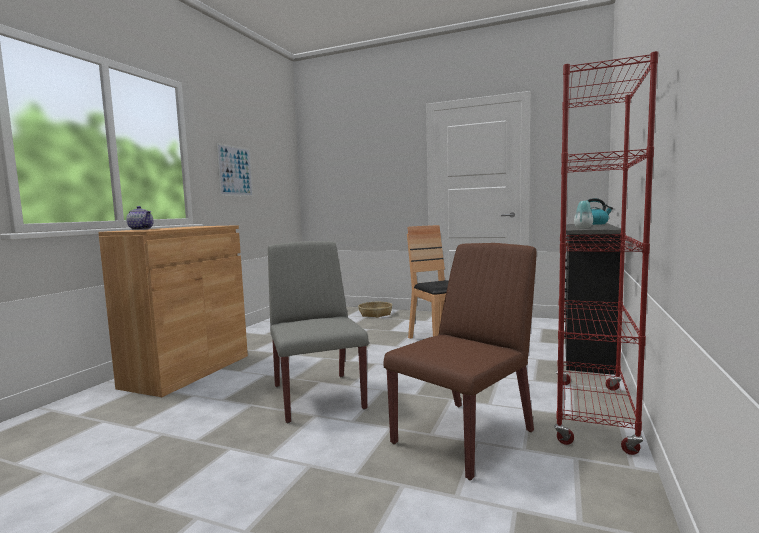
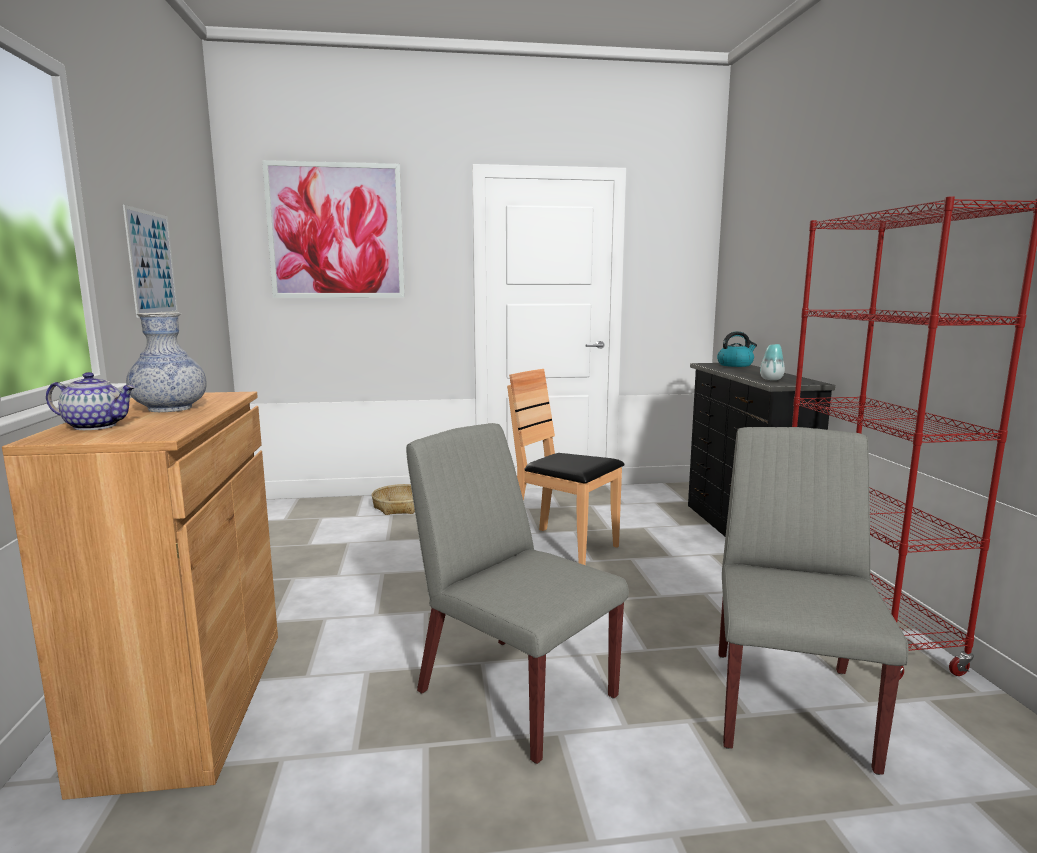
camera: 30 degrees left, 5 degrees up
(183, 227) = (170, 409): none -> vase
(351, 152) = (336, 231): none -> picture
(464, 436) = (788, 705): brown chair -> grey chair

